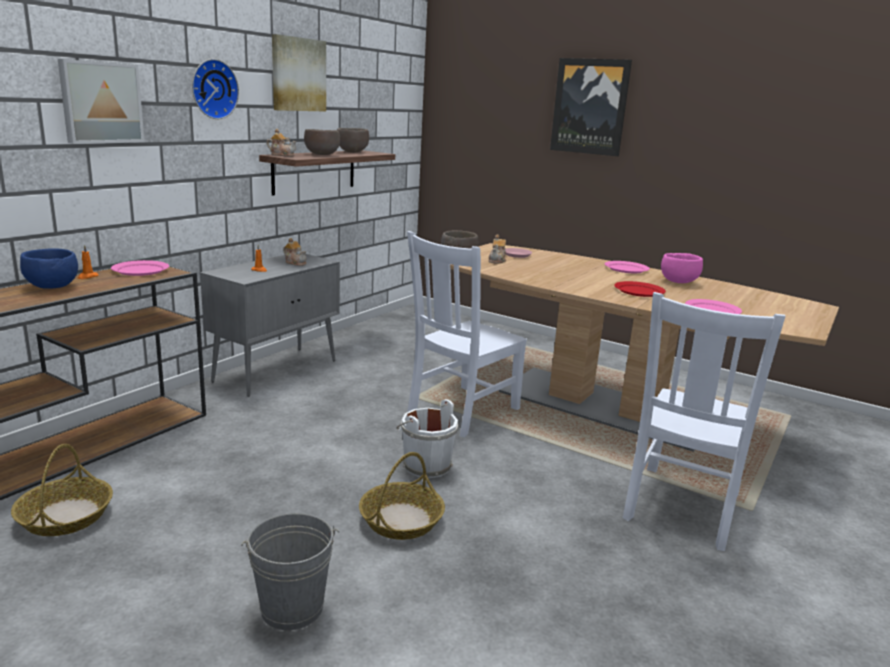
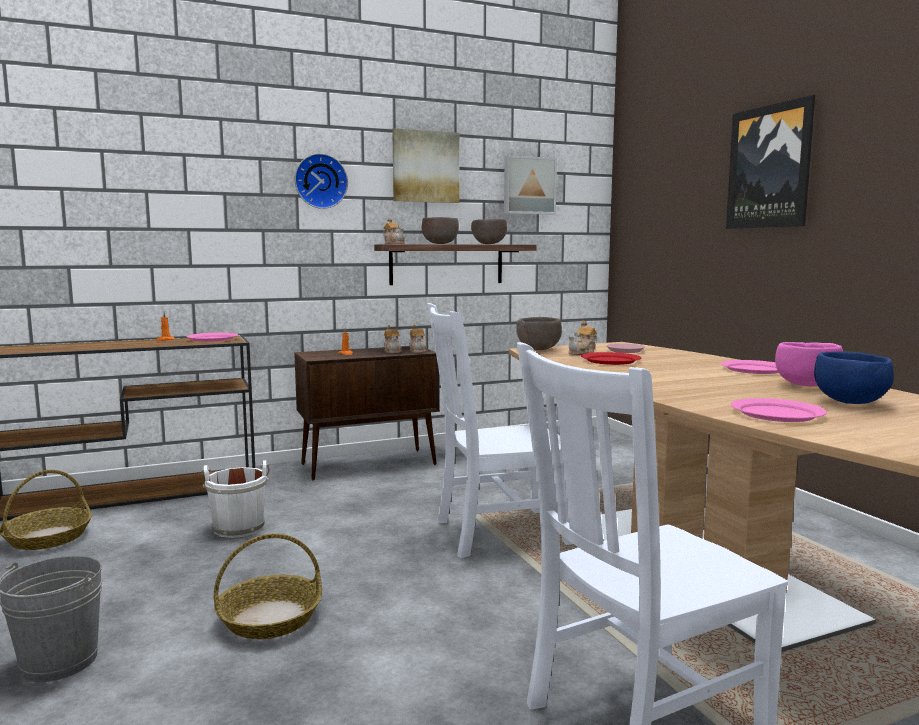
camera: 35 degrees right, 10 degrees down
(52, 287) = (124, 343): blue bowl -> blue bowl (850, 402)
(100, 102) = (202, 193): picture -> picture (528, 185)
(277, 370) = (370, 464): grey cabinet -> brown cabinet
(316, 260) = (418, 351): none -> teapot
(425, 465) = (375, 574): white bucket -> white bucket (238, 527)
(639, 291) = (706, 388): red plate -> red plate (610, 361)

